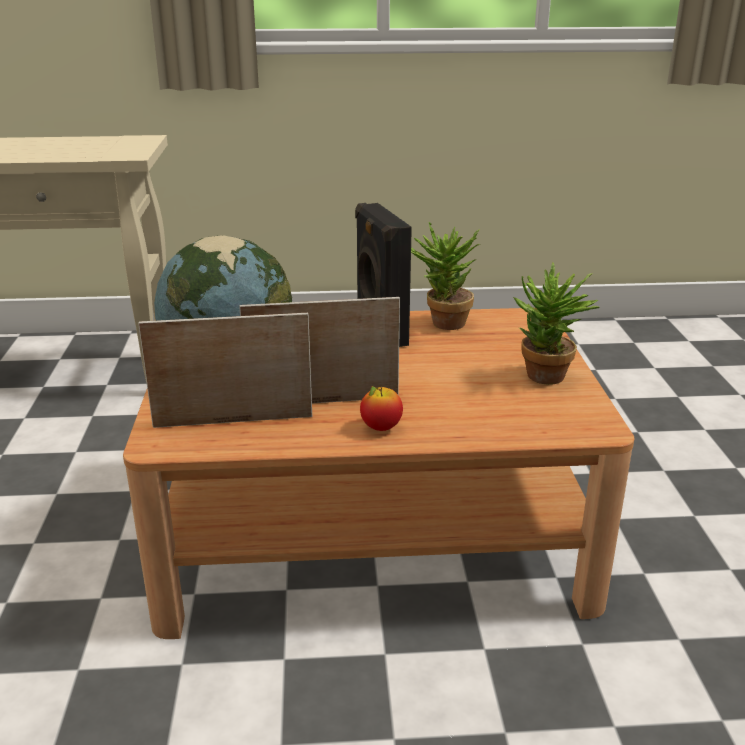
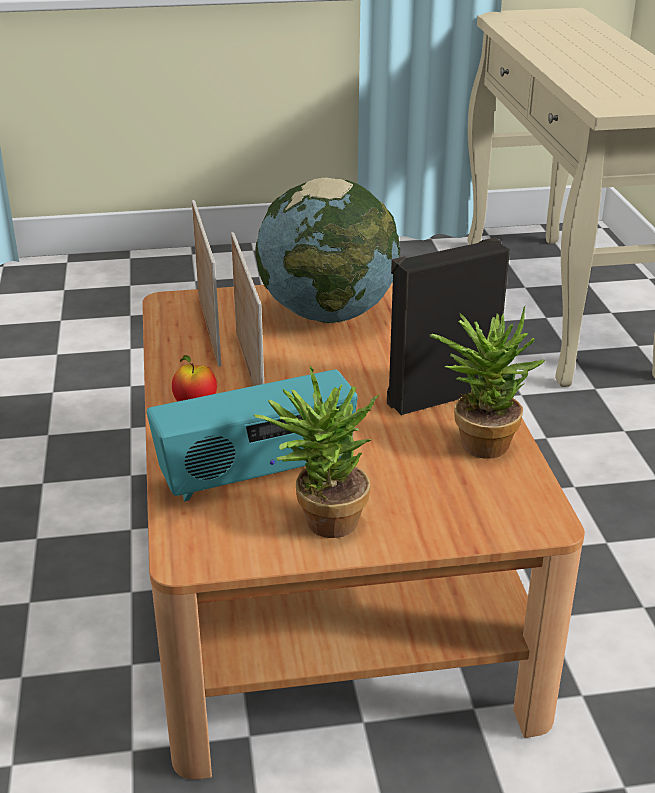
camera: 85 degrees right, 5 degrees up
(489, 401) = (256, 474): none -> radio

